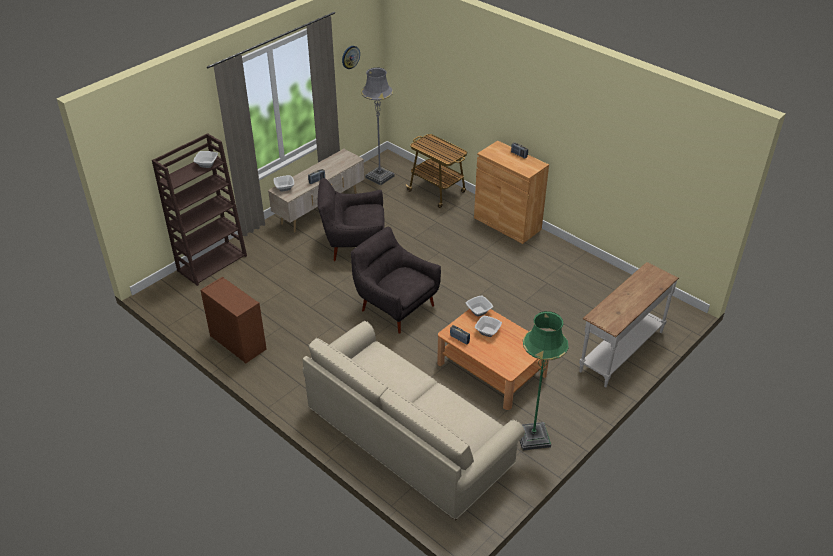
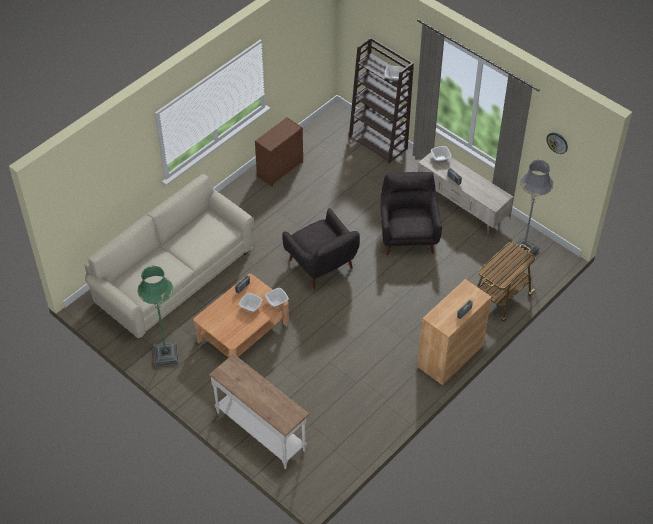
camera: 90 degrees right, 10 degrees up
(395, 306) = (322, 266): grey armchair -> grey armchair turned 105 degrees clockwise

